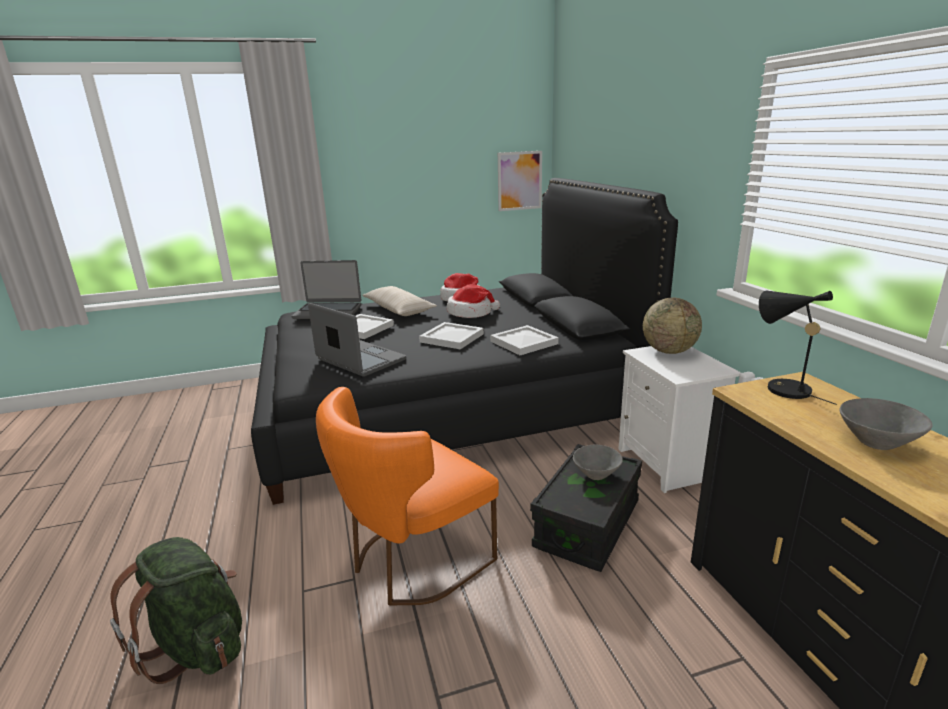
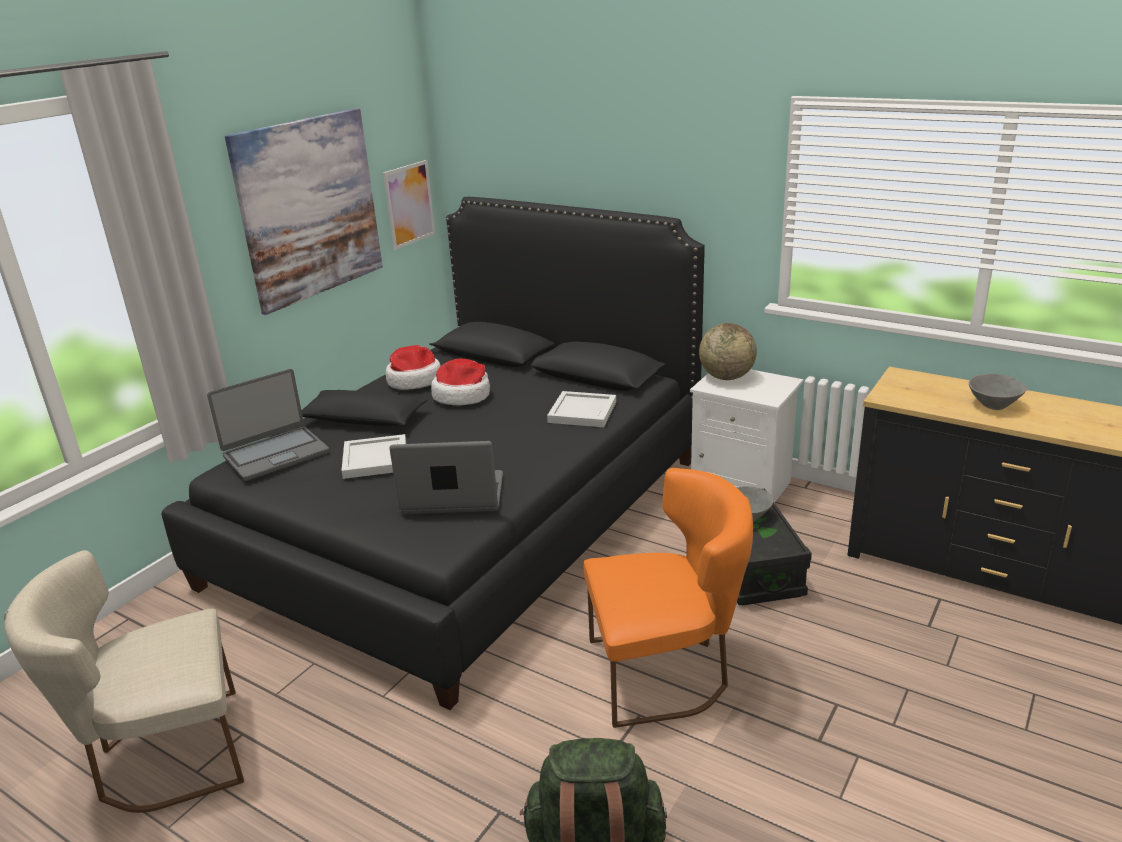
camera: 40 degrees left, 5 degrees up
(152, 452) = (164, 757): none -> beige chair
(398, 309) = (363, 420): beige pillow -> black pillow
(413, 562) = (666, 672): orange chair -> orange chair turned 105 degrees counterclockwise
(426, 166) = (309, 208): none -> picture
(453, 338) = (502, 432): white tray -> none
(781, 388) = (899, 385): black table lamp -> none

